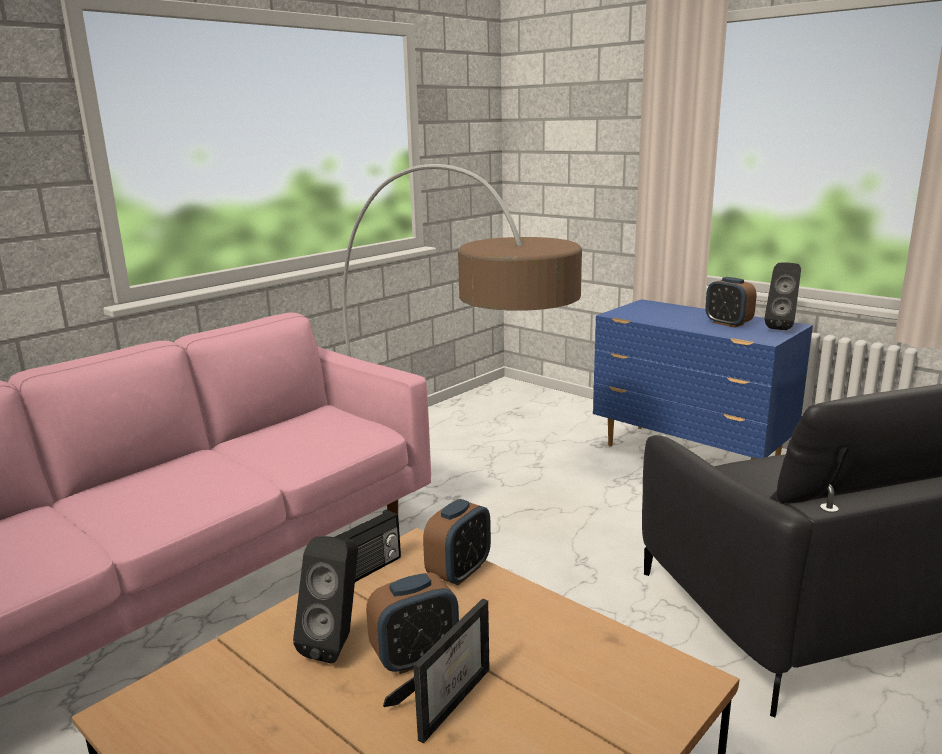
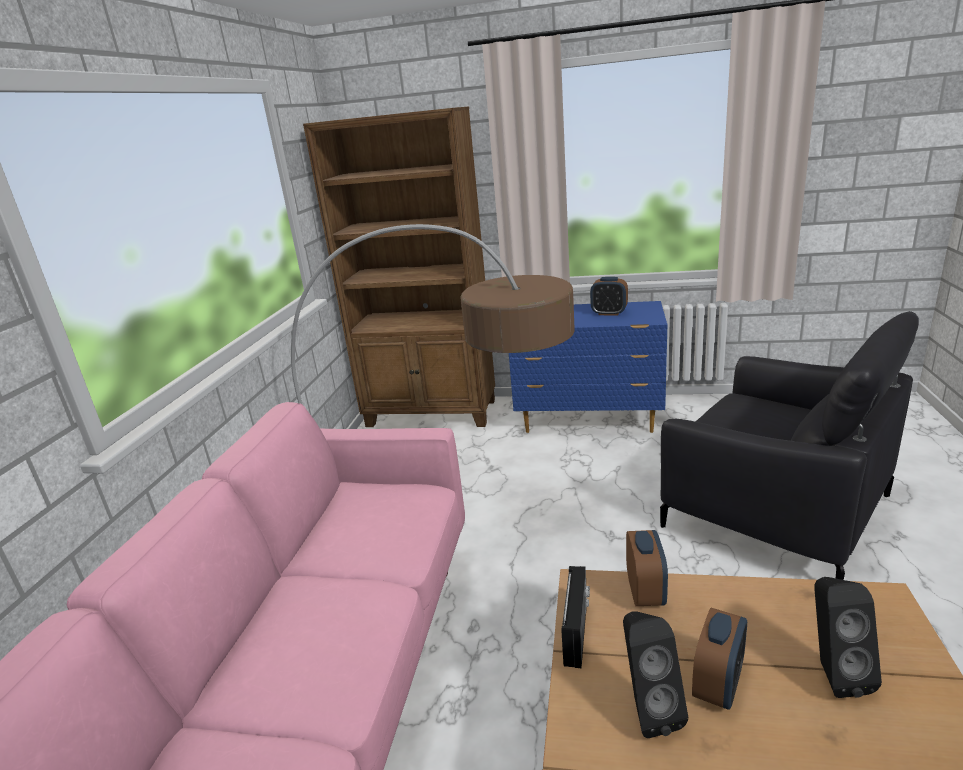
camera: 30 degrees left, 5 degrees up
(447, 697) = (783, 706): picture frame -> none
(536, 403) = (432, 414): none -> brown bookcase
(780, 327) = (646, 308): black speaker -> black speaker (833, 673)

